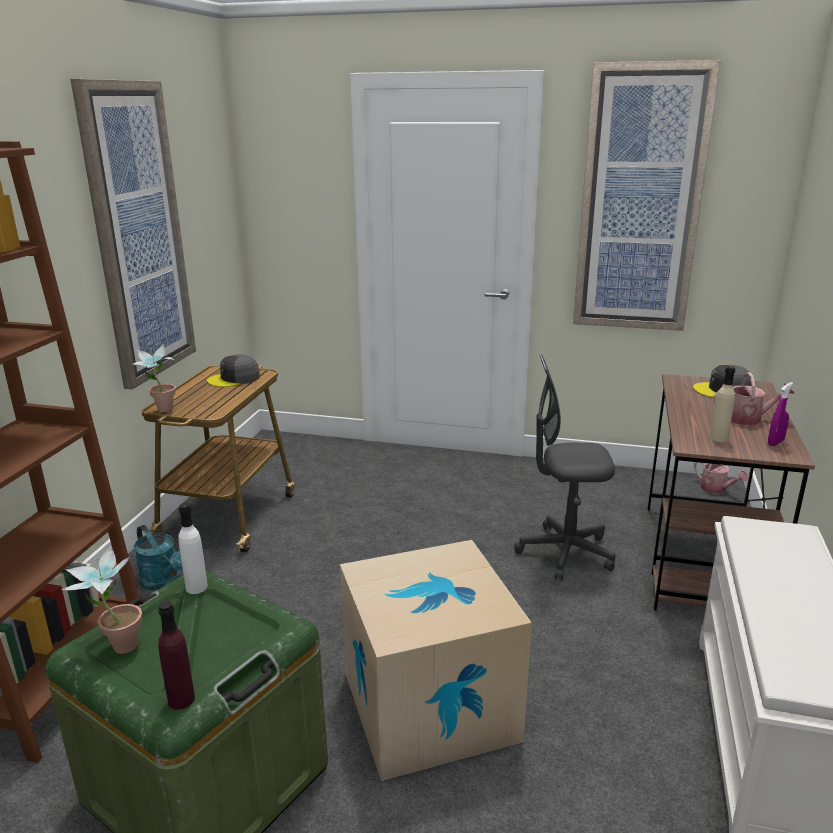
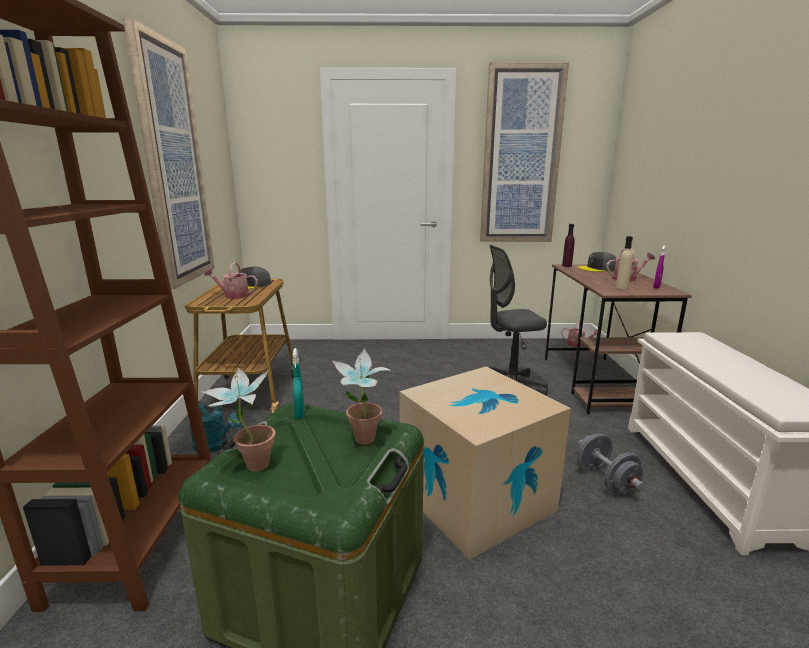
camera: 15 degrees left, 5 degrees down
(161, 411) = (203, 304): potted plant -> potted plant (363, 443)
(181, 699) = (343, 496): purple bottle -> purple bottle (567, 266)
(196, 587) = (299, 414): white bottle -> turquoise spray bottle
(203, 397) = (233, 295): none -> watering can
(614, 713) = (605, 480): none -> grey dumbbell

